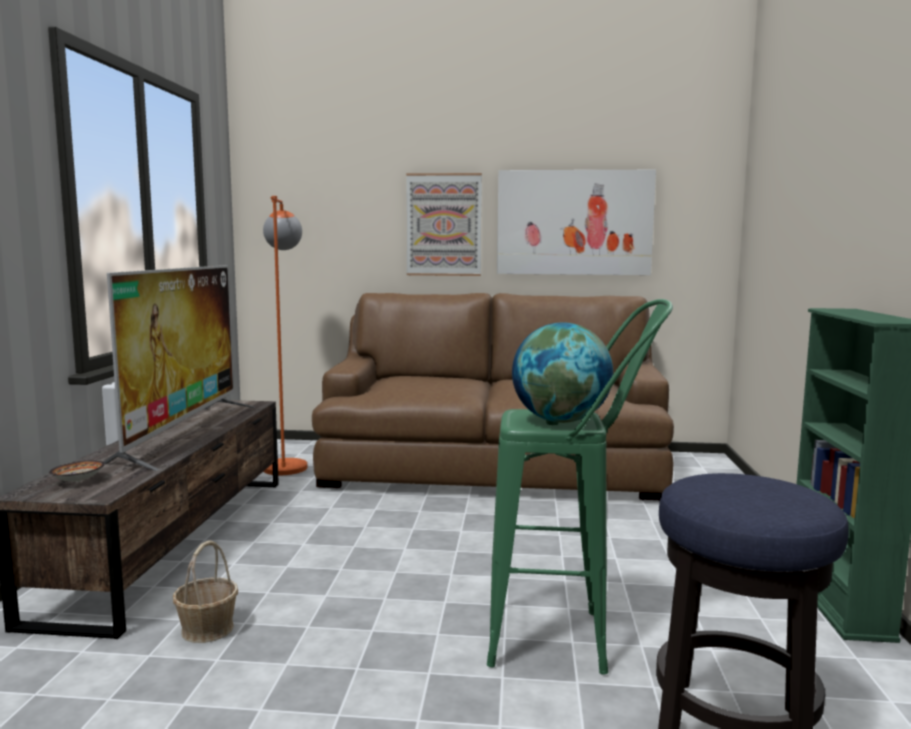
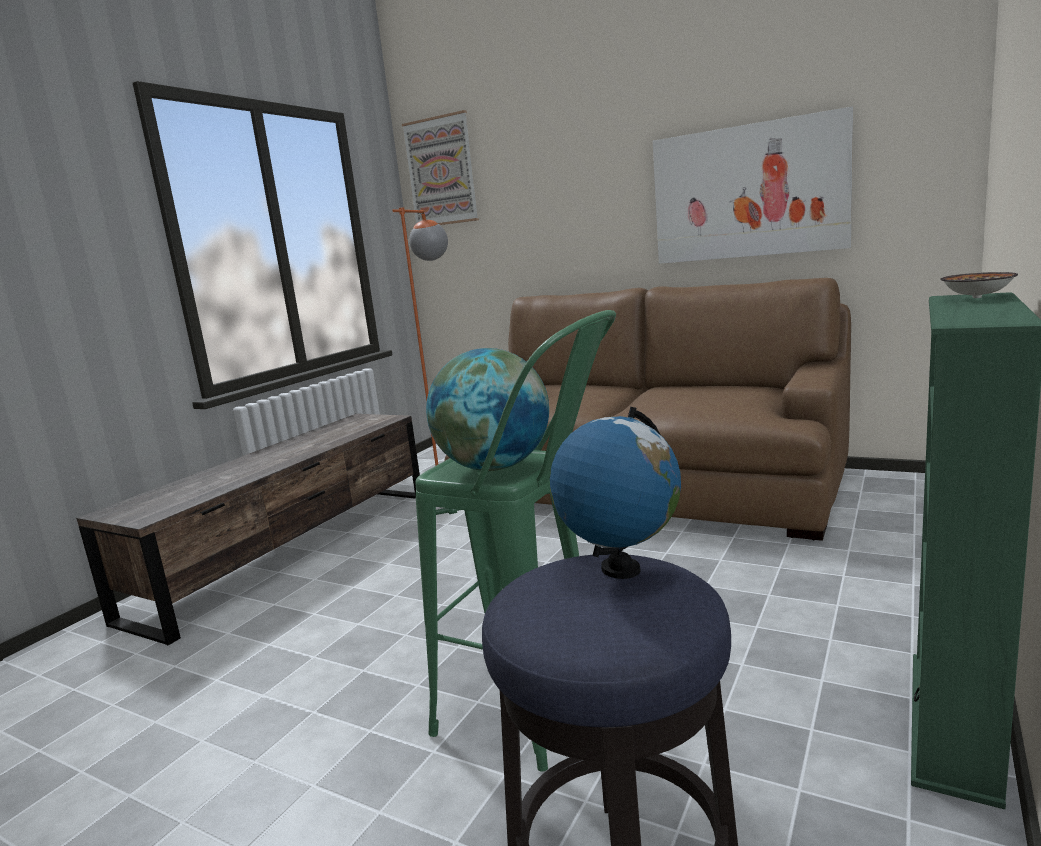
camera: 25 degrees right, 5 degrees up
(77, 481) = (150, 502): bowl -> bowl (975, 298)
(184, 432) = (292, 451): television -> none
(207, 629) = (236, 646): basket -> none
(444, 225) = (600, 213): picture -> picture (441, 171)
(738, 479) = (620, 569): none -> globe

